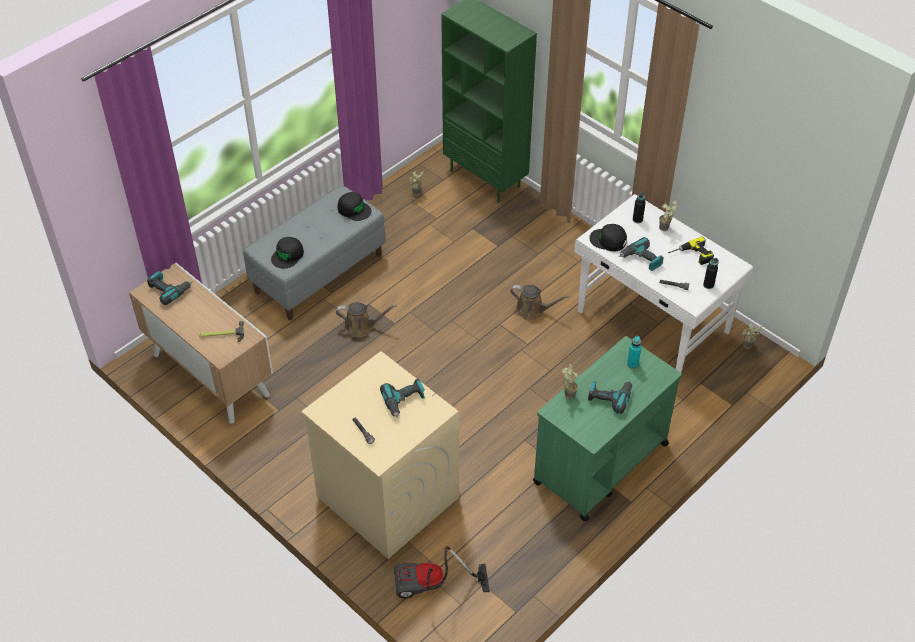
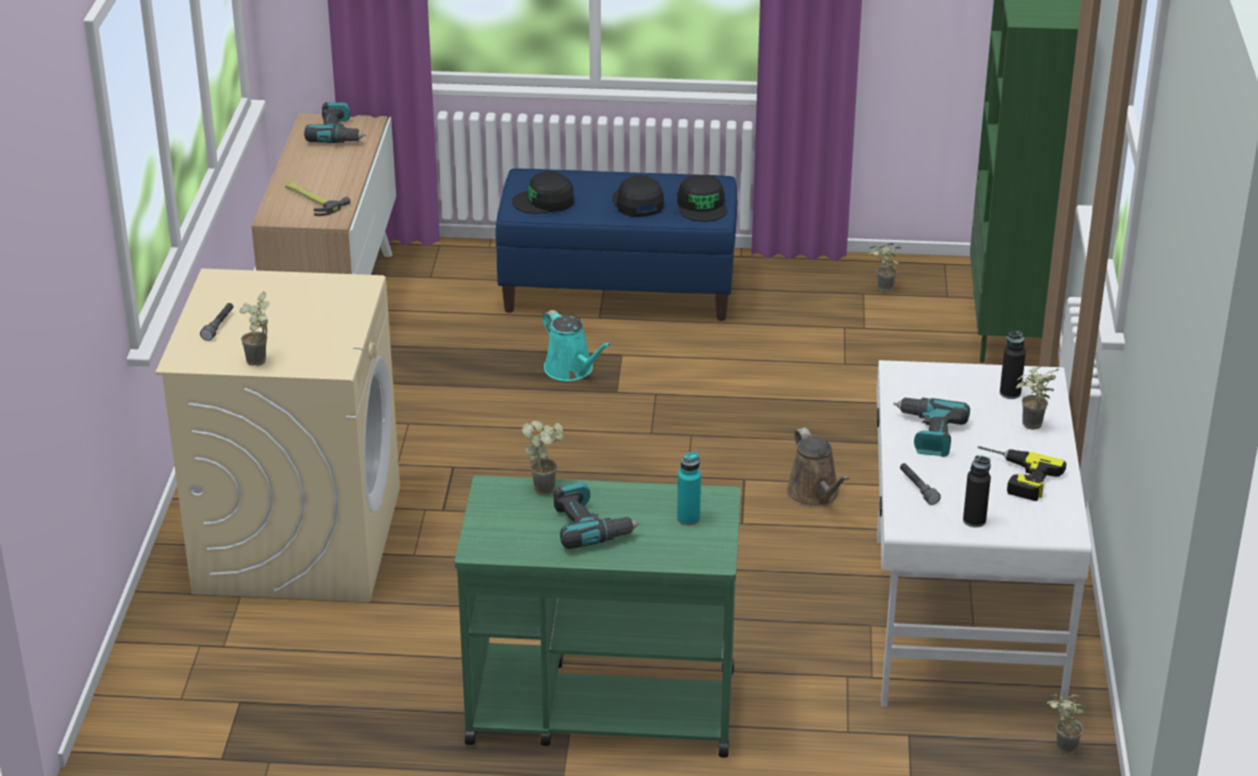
camera: 50 degrees right, 15 degrees down
(319, 273) = (619, 291): grey bench -> blue bench
(361, 327) = (571, 370): brown watering can -> turquoise watering can
(404, 401) = (314, 331): power drill -> none
(412, 435) = (260, 363): none -> potted plant
(432, 586) = (185, 657): vacuum cleaner -> none
(608, 240) = (921, 387): black cap -> black cap (637, 203)

